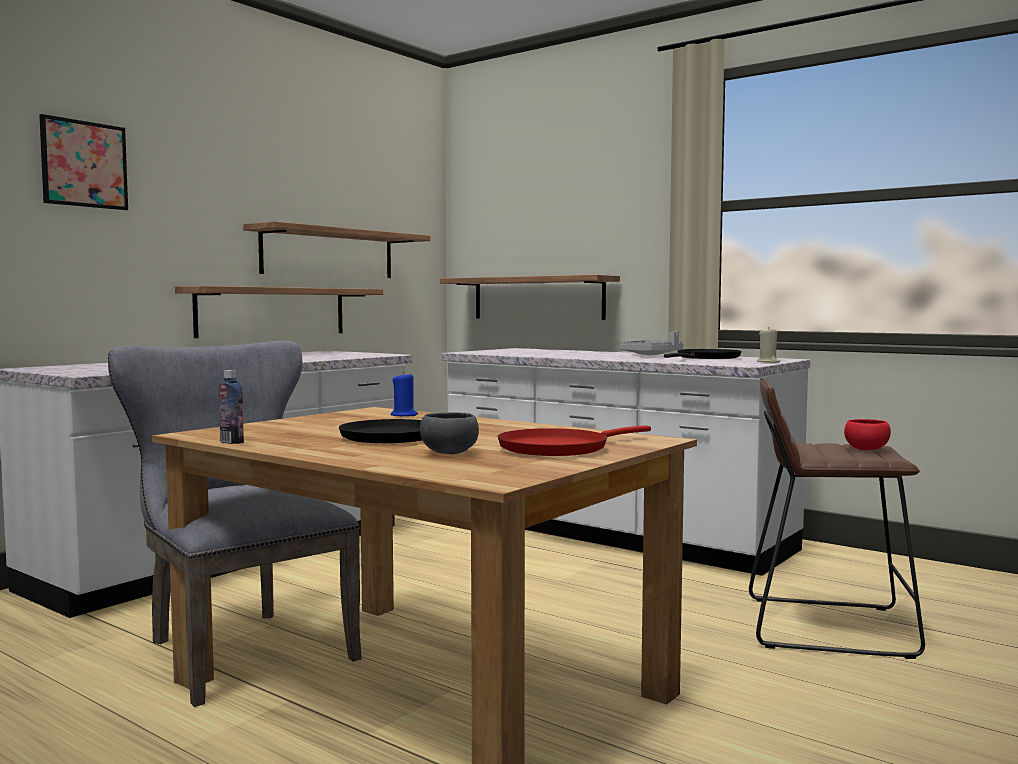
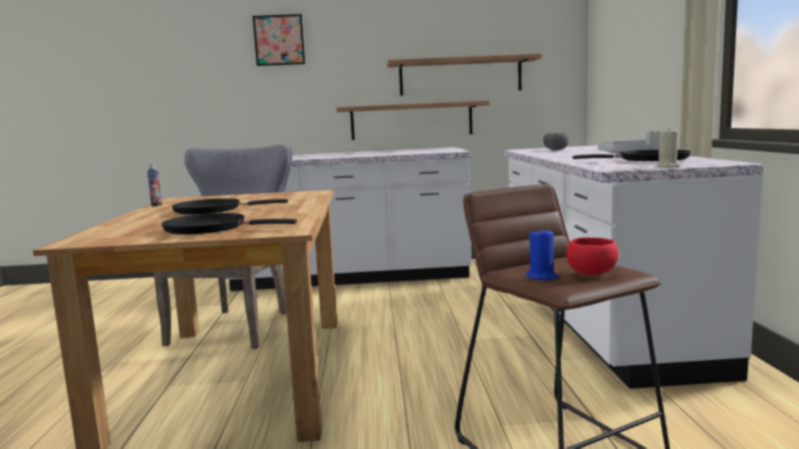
camera: 50 degrees right, 5 degrees up
(404, 415) = (304, 197): blue candle -> blue candle (542, 277)
(449, 453) = (161, 224): grey bowl -> grey bowl (555, 150)
(537, 298) = (625, 100): shelf -> none
(558, 448) = (211, 229): red frying pan -> black frying pan

